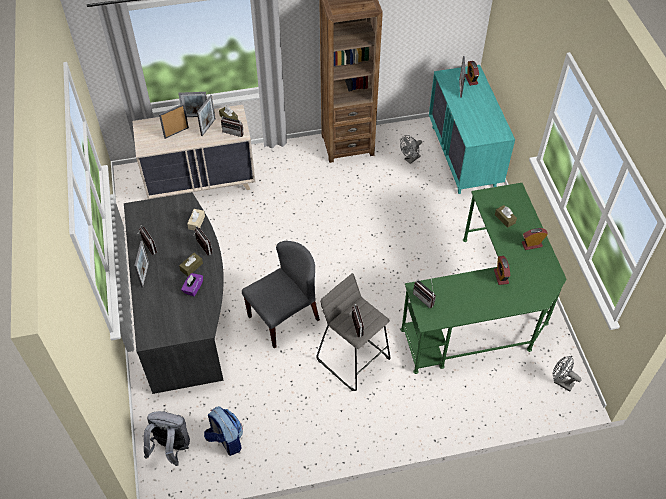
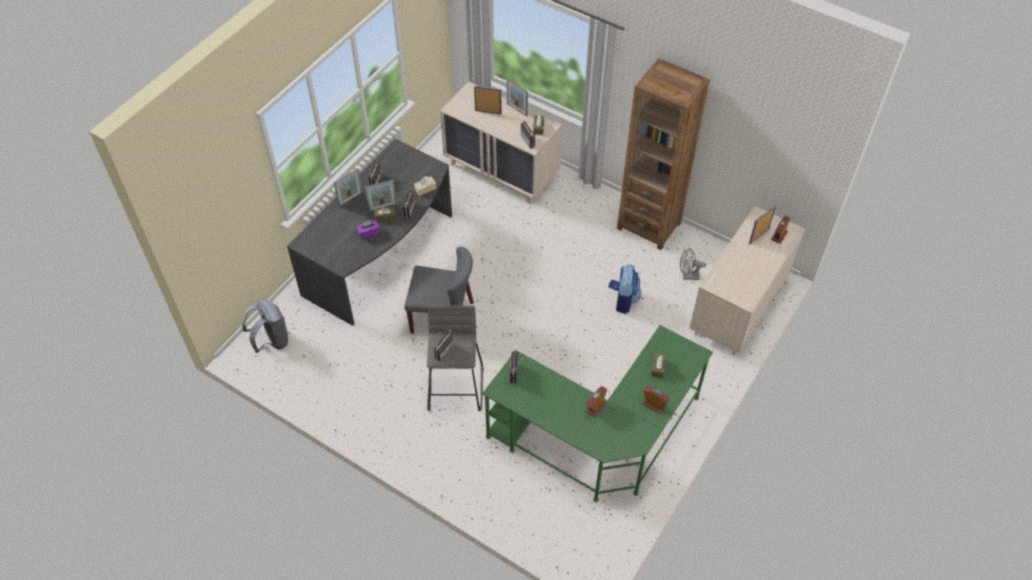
camera: 45 degrees right, 0 degrees up
(208, 127) = (515, 124): picture frame -> picture frame (382, 207)
(226, 440) = (309, 366): backpack -> backpack (623, 300)
(463, 157) = (737, 309): turquoise dresser -> beige dresser
(561, 382) = (589, 545): grey fan -> none

